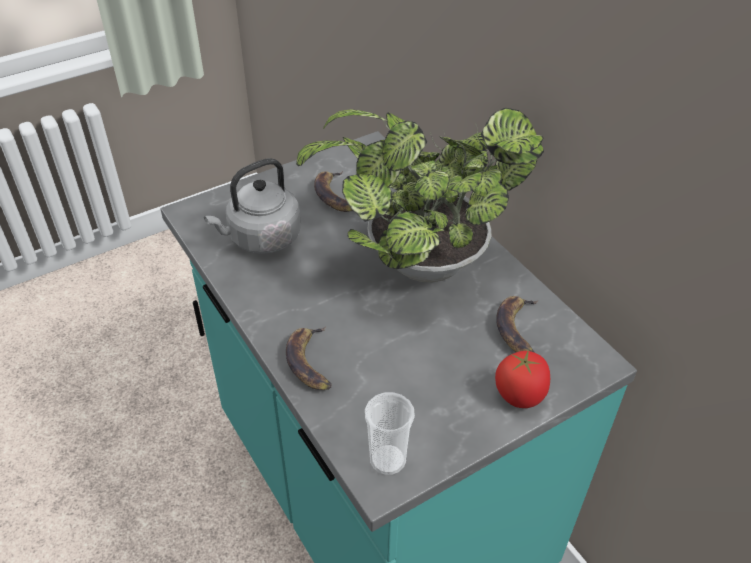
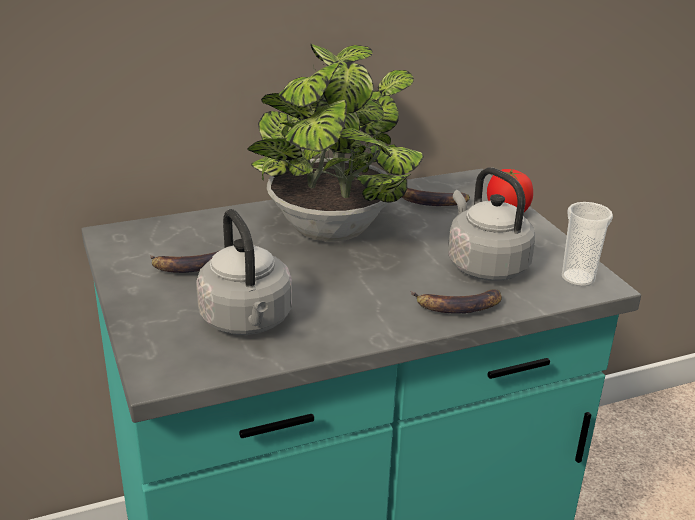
camera: 80 degrees left, 15 degrees down
(392, 379) = (484, 265): none -> grey kettle

